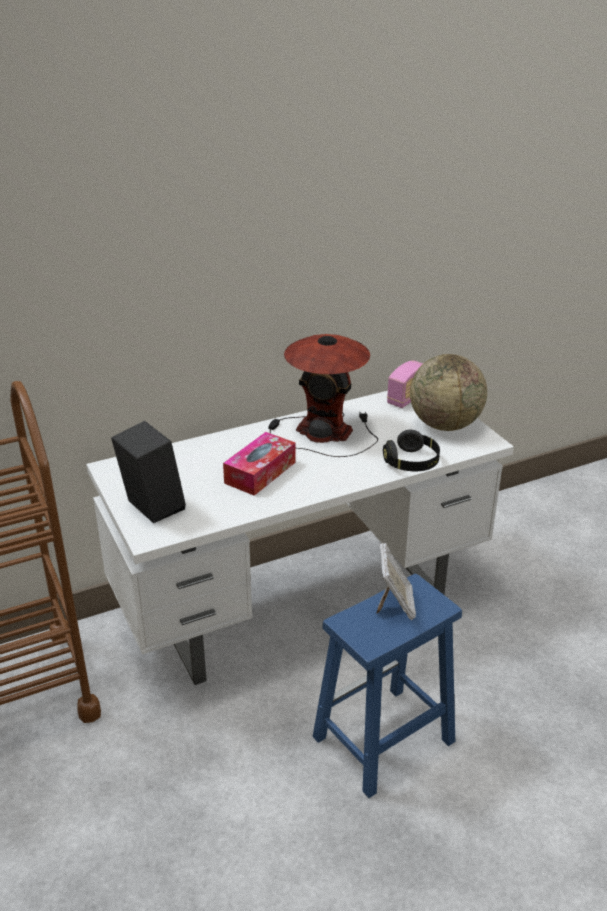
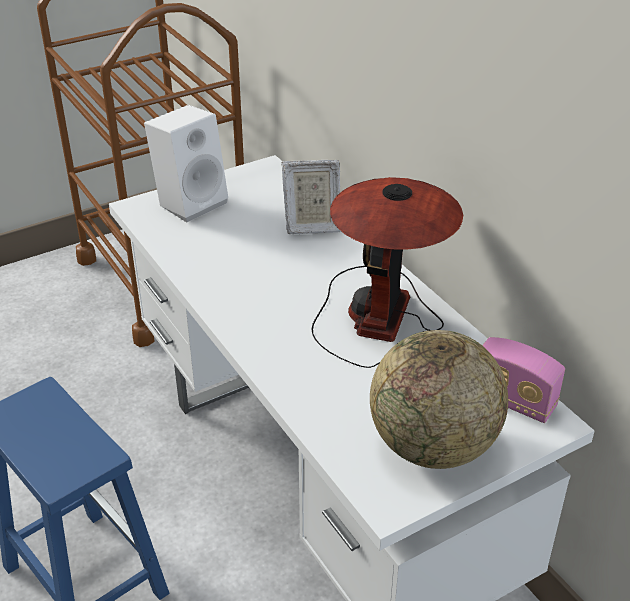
camera: 85 degrees right, 5 degrees up
(150, 507) = (191, 202): black speaker -> white speaker
(260, 472) = (266, 267): tissue box -> none
(395, 605) = (66, 437): picture frame -> picture frame (311, 225)
(412, 463) = (306, 404): black headphones -> none

